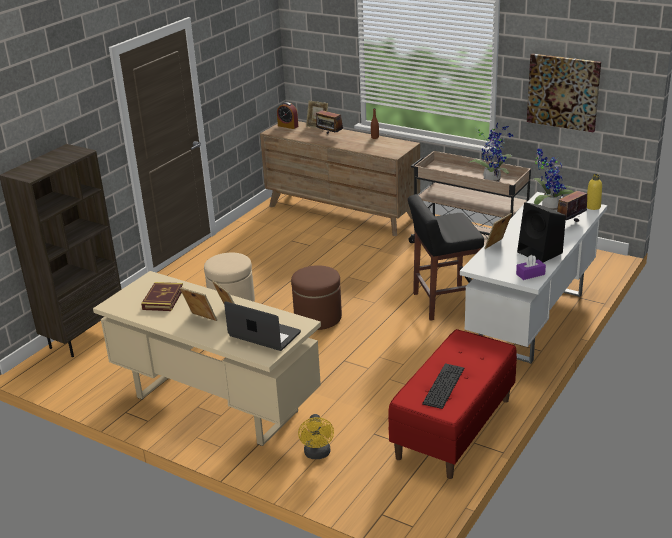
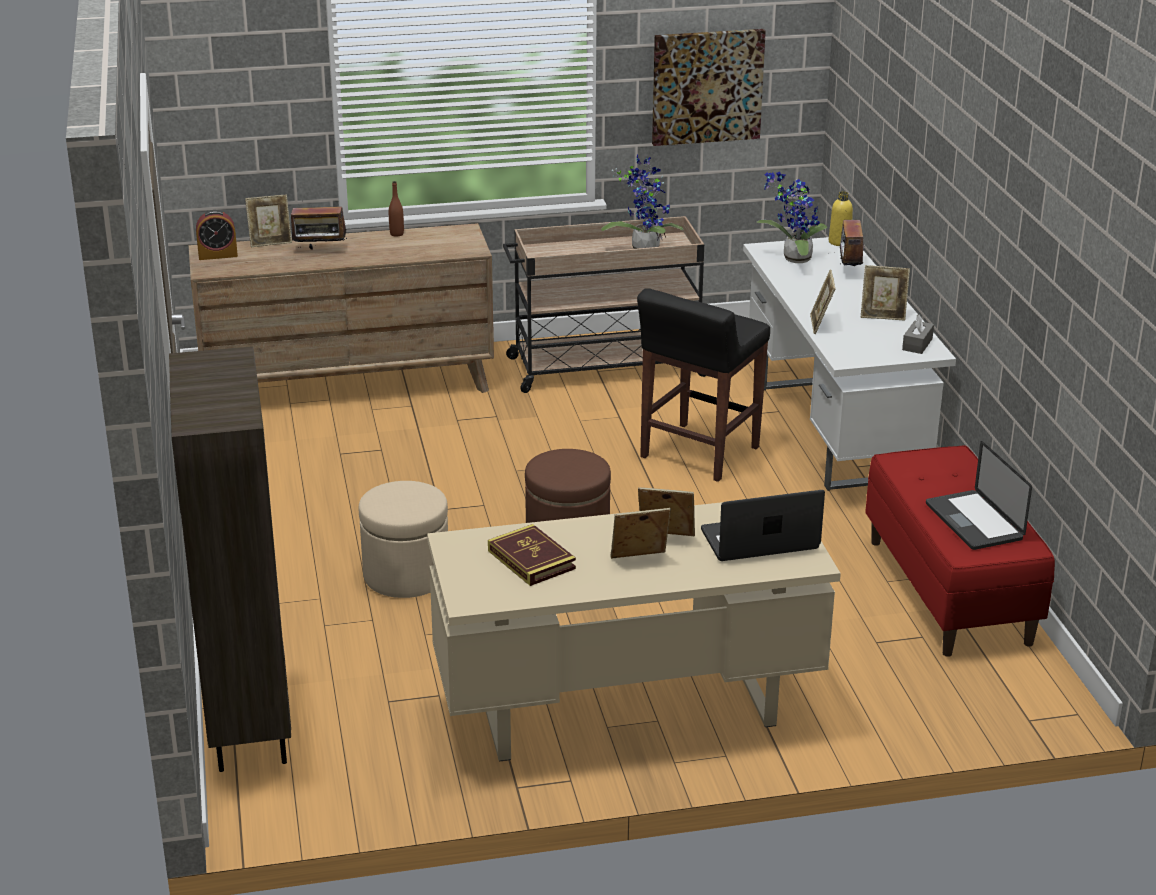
camera: 45 degrees left, 0 degrees up
(317, 454) = (855, 699): yellow fan -> none
(443, 386) = (974, 522): keyboard -> laptop
(530, 274) = (917, 344): purple tissue box -> grey tissue box
(541, 253) = (883, 315): black speaker -> picture frame

